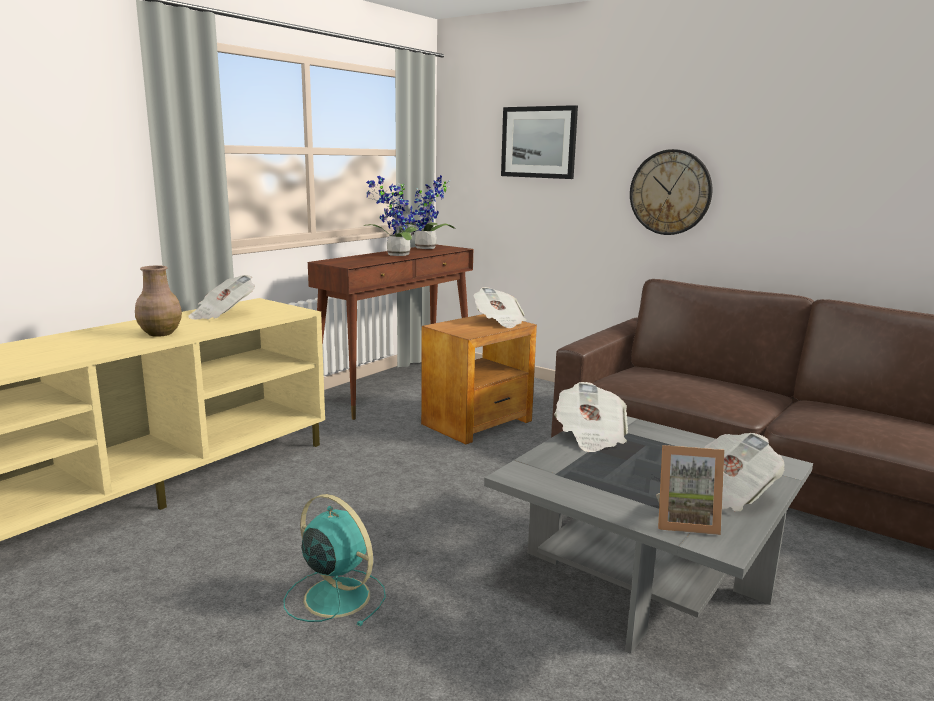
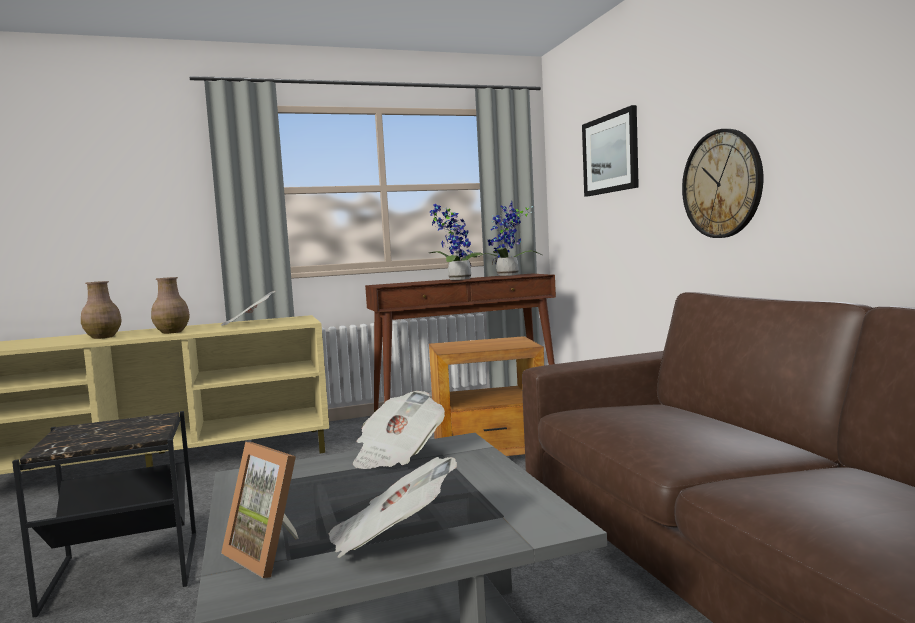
camera: 35 degrees right, 10 degrees down
(76, 347) = (103, 337): none -> brown vase
(334, 596) = (122, 572): turquoise fan -> black side table
(499, 322) = (510, 343): newspaper -> none

